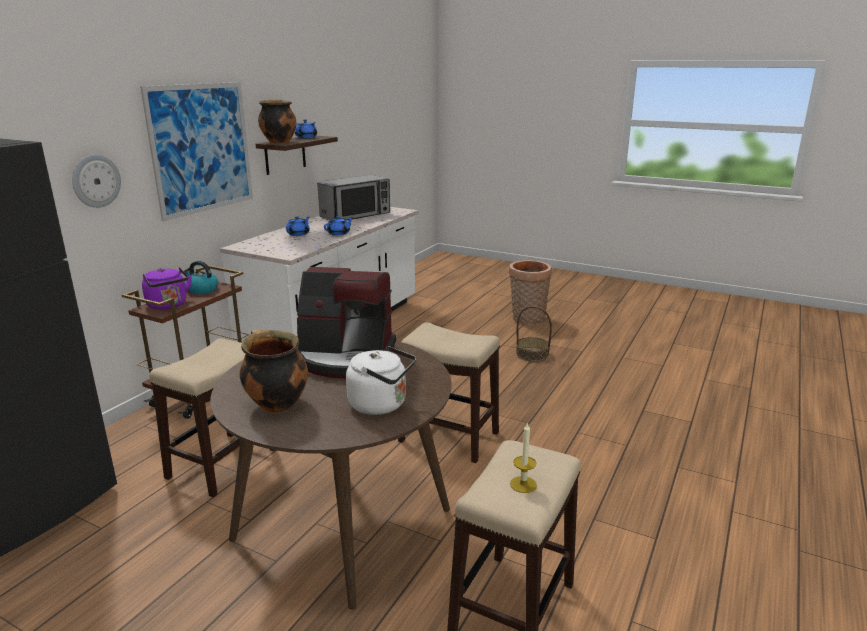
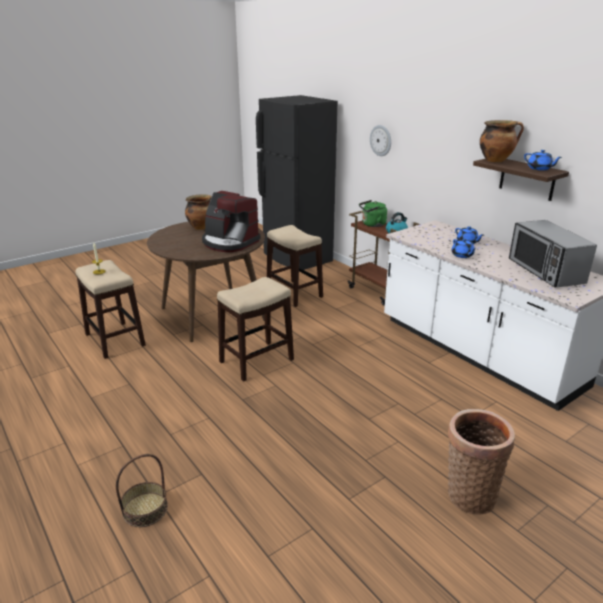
camera: 115 degrees right, 5 degrees up
(168, 305) = (372, 224): purple kettle -> green kettle
(202, 148) = (446, 144): picture -> none
(345, 357) = (229, 242): coffee machine -> coffee machine turned 90 degrees counterclockwise
(381, 405) = (173, 242): white kettle -> none
(532, 354) = (362, 453): basket -> basket (145, 509)

